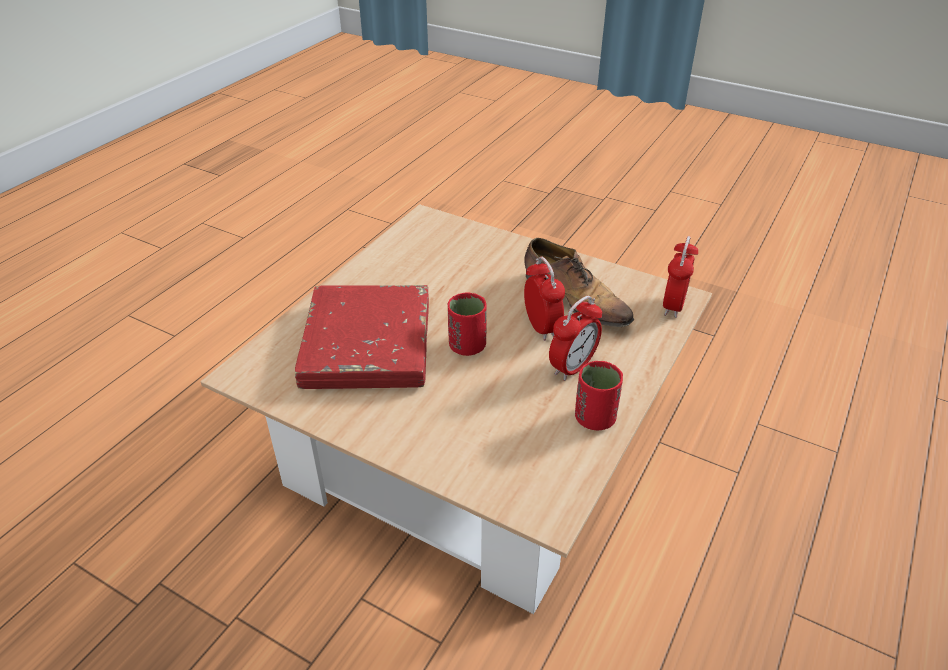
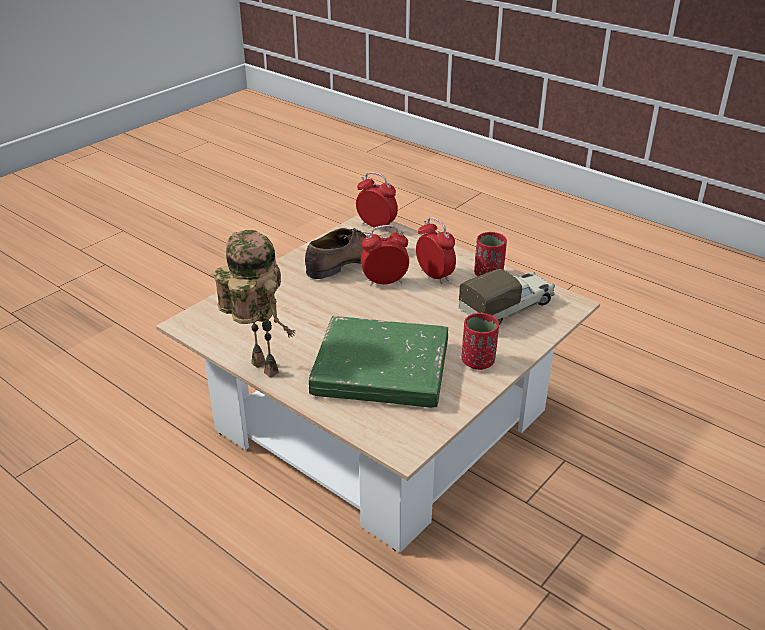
camera: 80 degrees left, 5 degrees down
(360, 269) = (260, 368): none -> toy robot
(367, 344) = (381, 369): red book -> green book
(467, 346) = (398, 318): red cup -> red cup (478, 362)
(513, 442) = (508, 309): none -> toy truck

